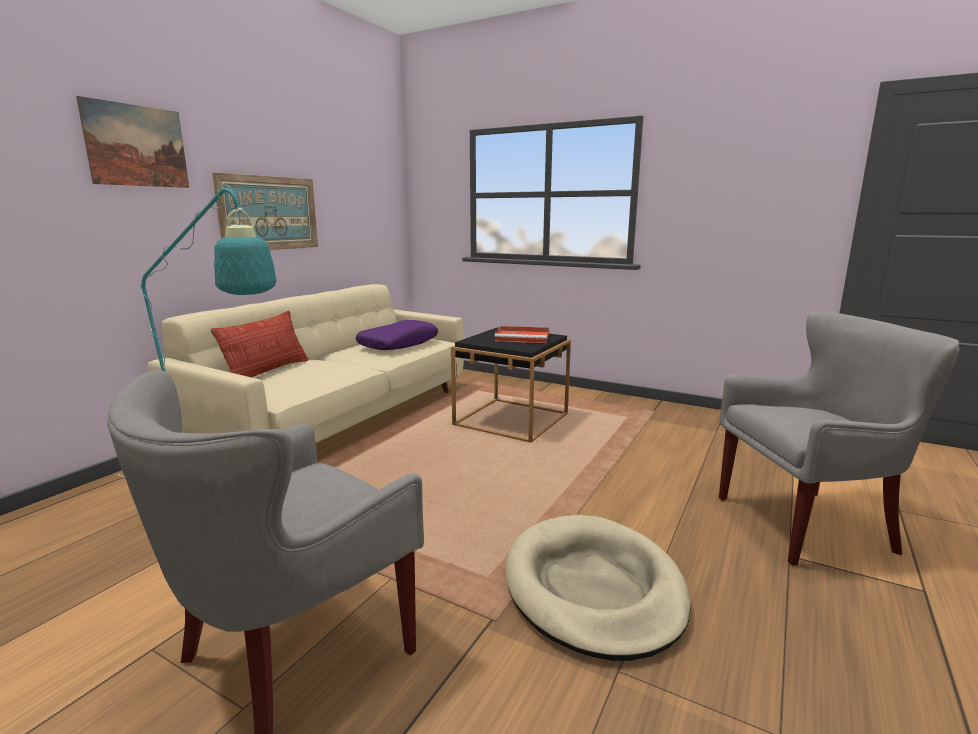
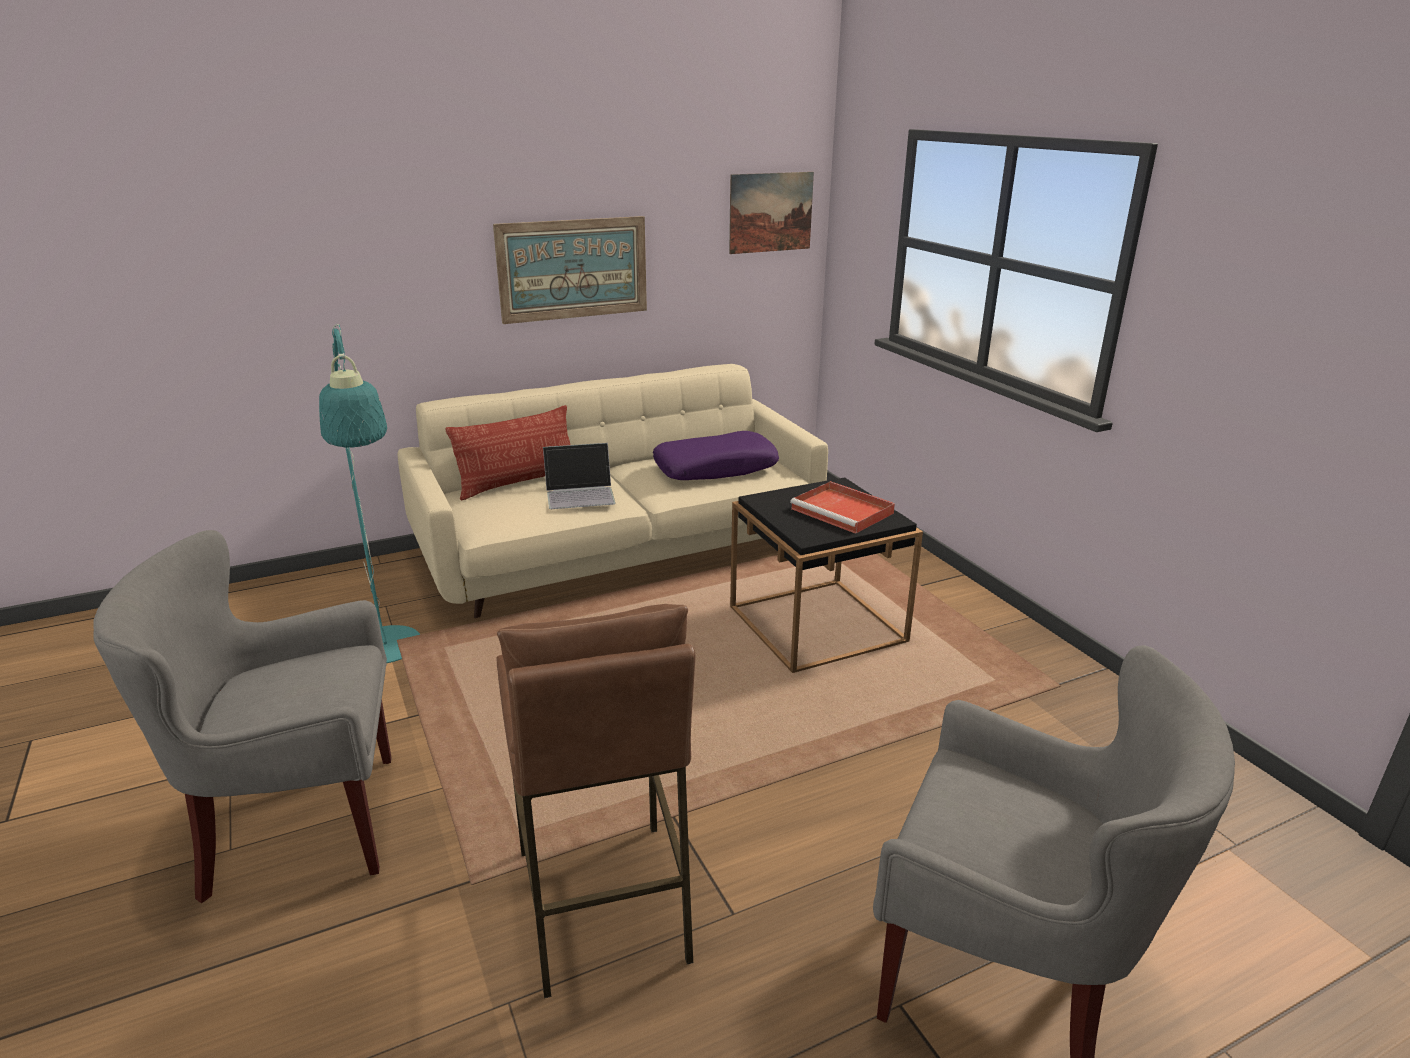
camera: 35 degrees right, 10 degrees up
(137, 146) = (398, 203): picture -> picture (770, 212)
(328, 367) = (580, 493): none -> laptop
(593, 588) = (602, 905): beige dog bed -> brown stool

